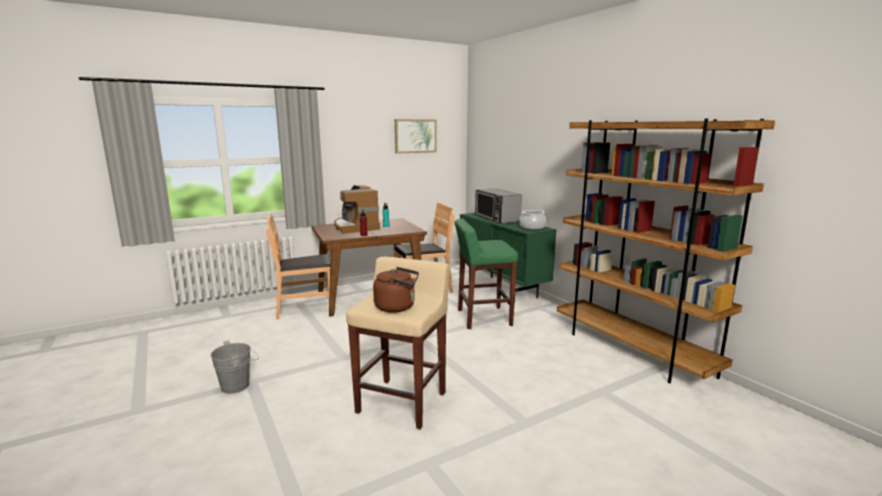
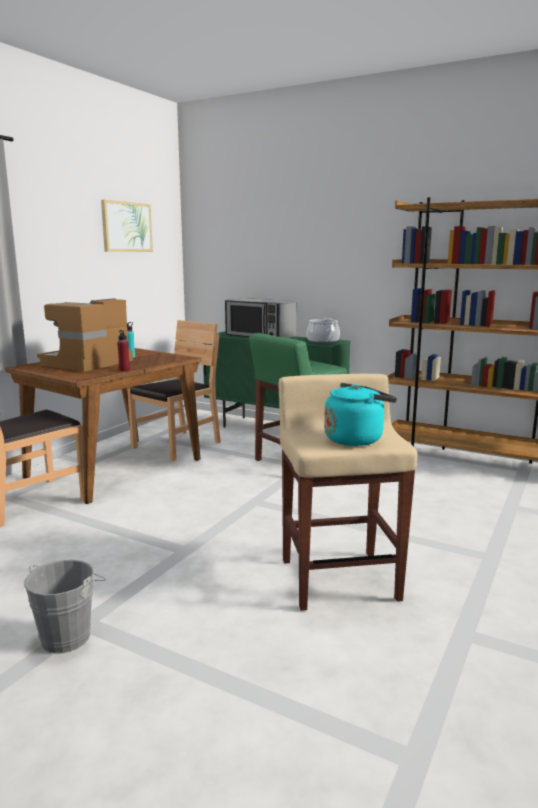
camera: 30 degrees left, 0 degrees up
(355, 227) = (87, 363): coffee machine -> coffee machine turned 90 degrees clockwise
(397, 307) = (356, 439): brown kettle -> turquoise kettle

